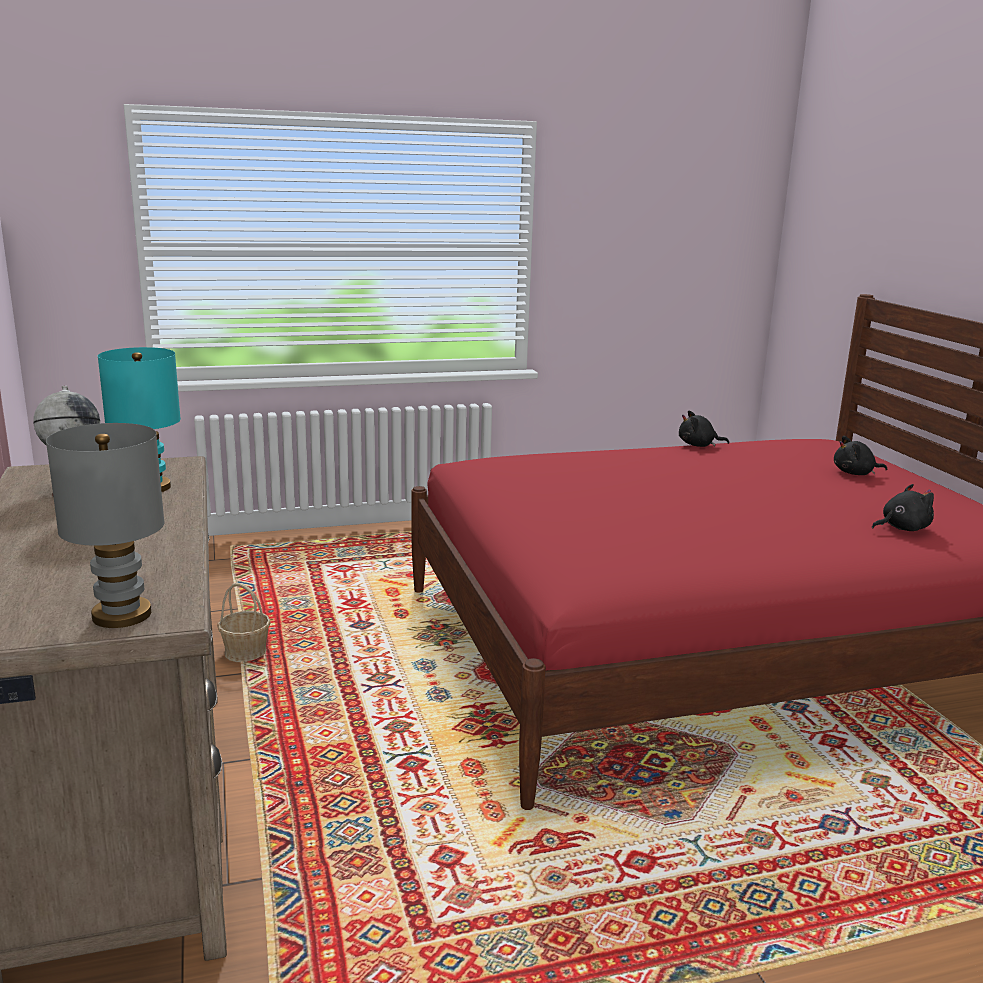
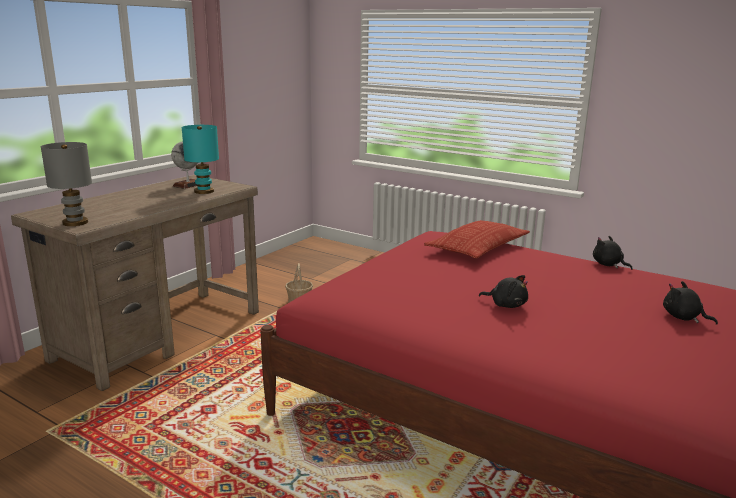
camera: 50 degrees right, 0 degrees up
(565, 464) = (478, 247): none -> pillow
(902, 528) = (597, 355): black plush toy -> black plush toy (506, 305)

